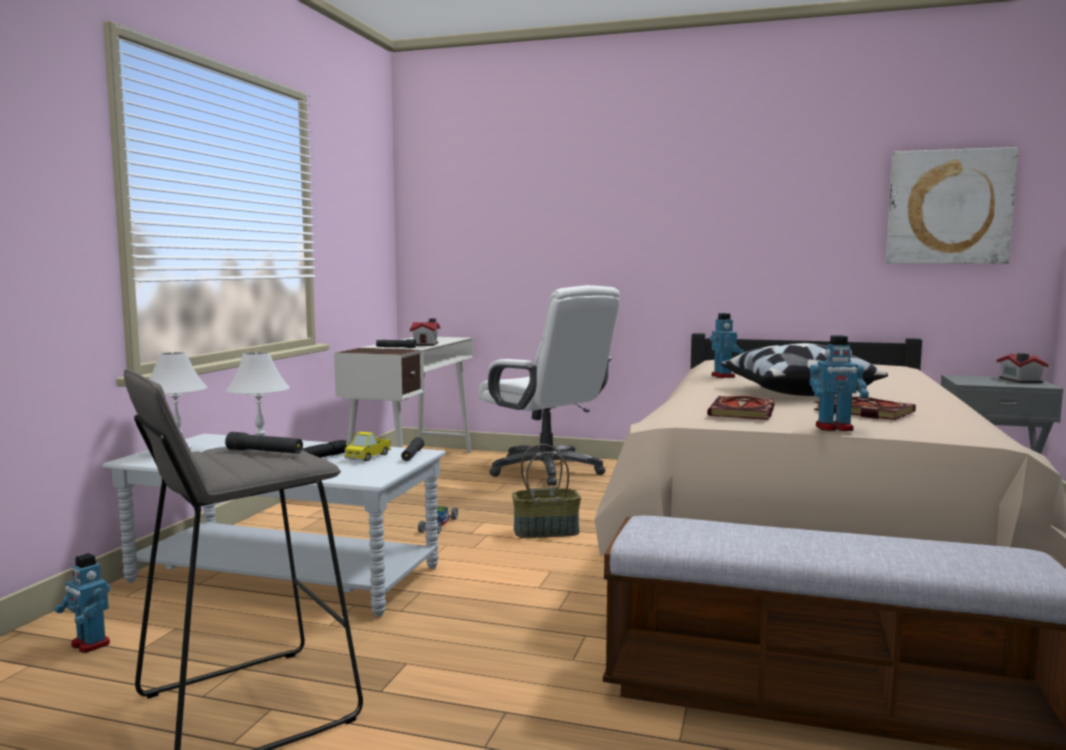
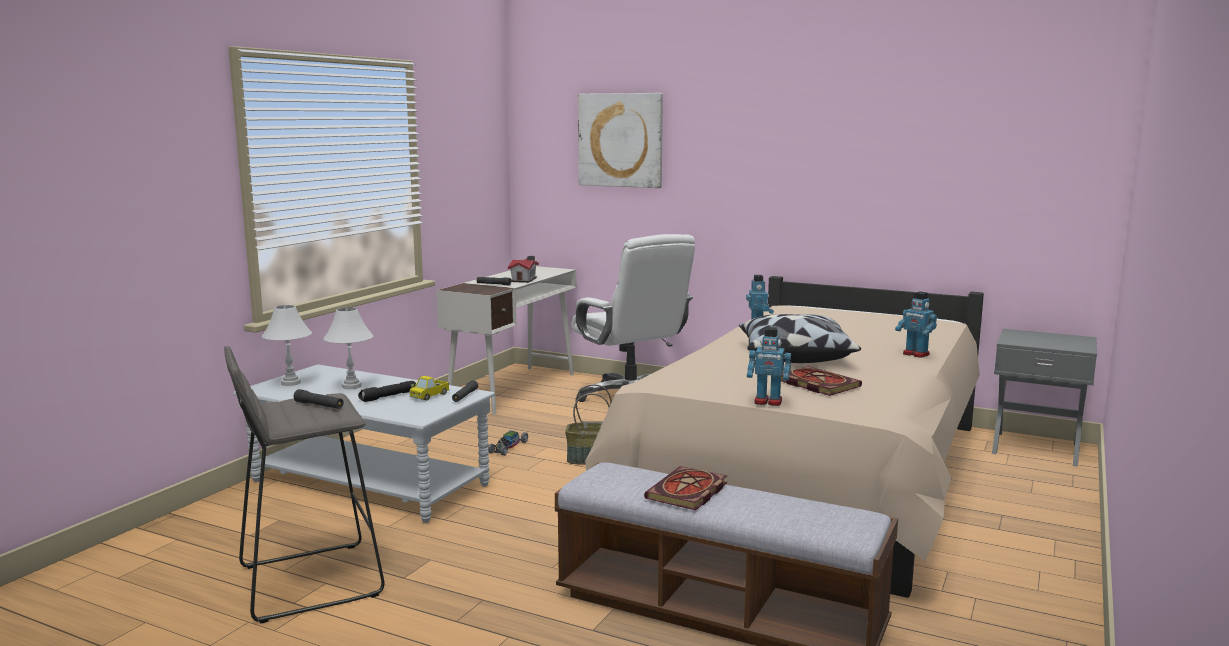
camera: 10 degrees right, 5 degrees up
(89, 644) = (218, 527): toy robot -> toy robot (915, 354)
(743, 412) = (715, 379): book -> book (687, 492)
(948, 207) = (1015, 165): picture -> picture (620, 140)
(1019, 380) = (1069, 340): toy house -> none

